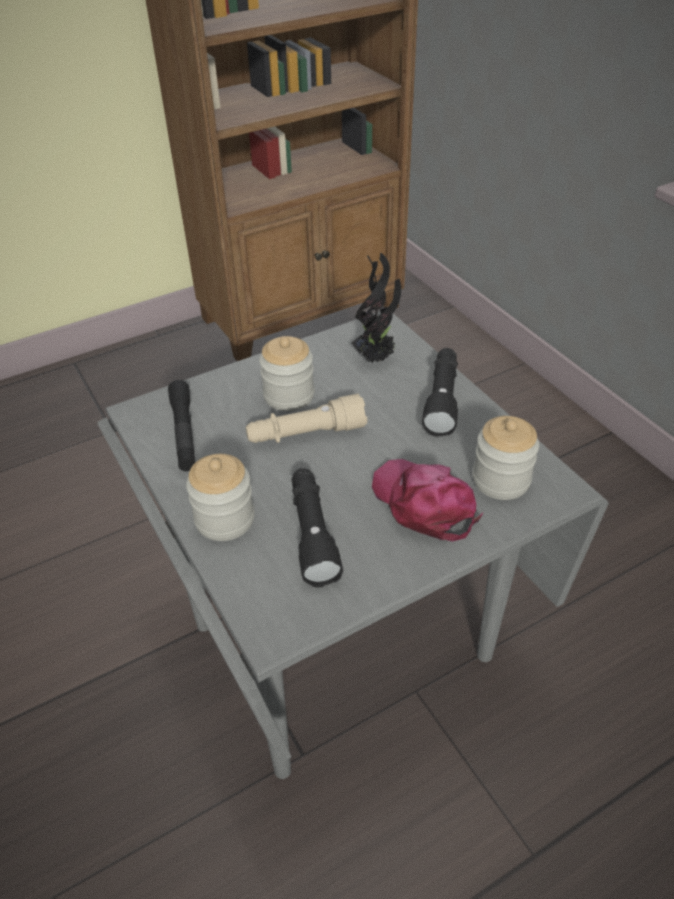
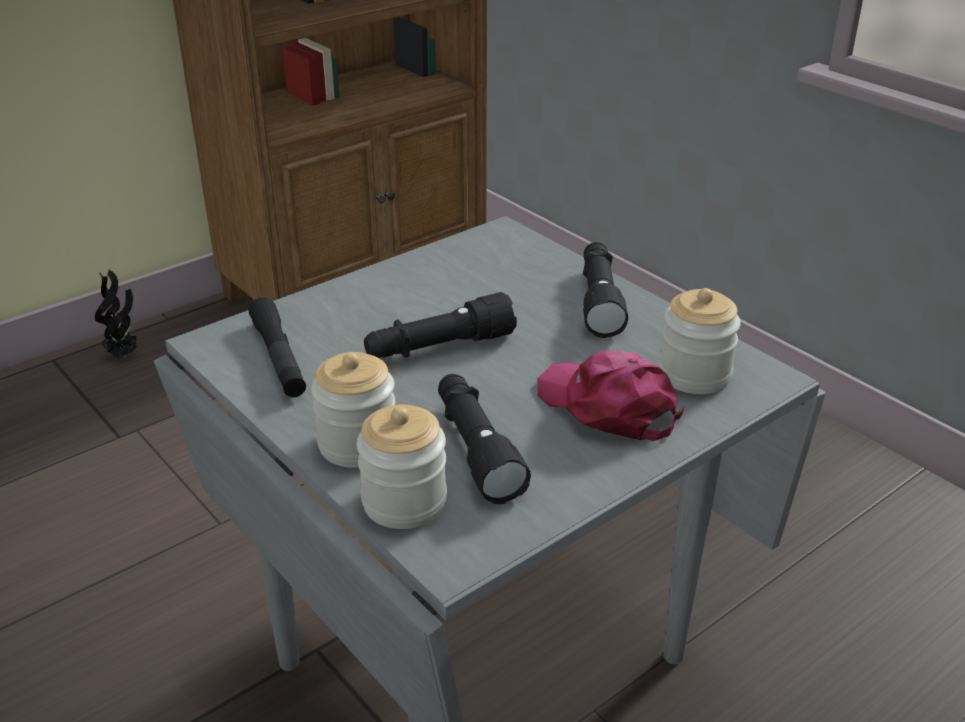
camera: 10 degrees left, 10 degrees down
(289, 395) = (406, 310): jar -> jar (404, 502)
(306, 434) = (439, 347): beige flashlight -> black flashlight
(376, 358) = (506, 265): potted plant -> potted plant (124, 354)

